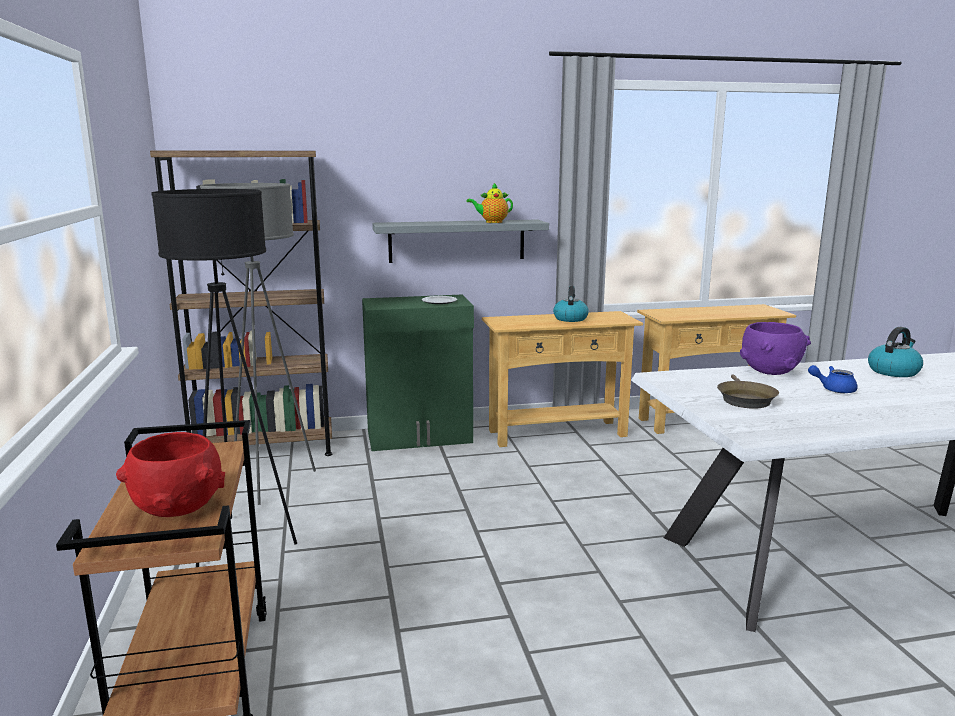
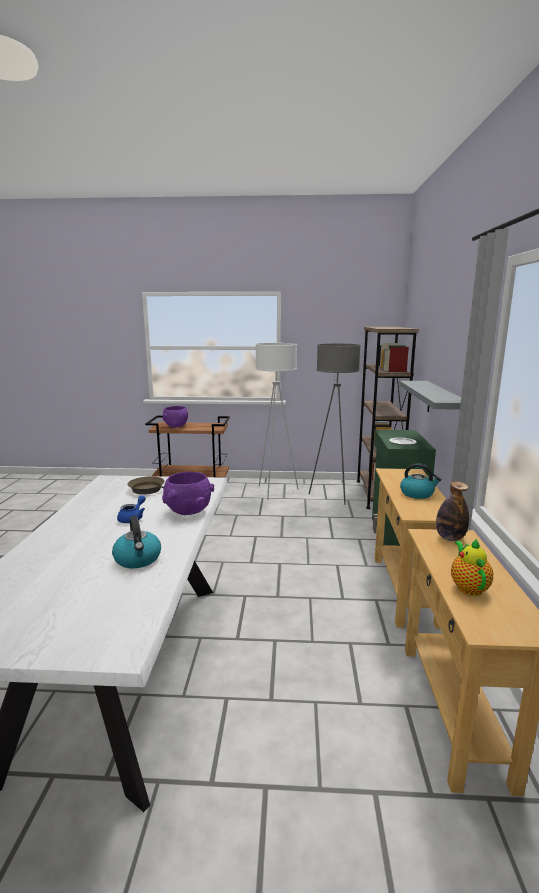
camera: 105 degrees right, 0 degrees up
(177, 509) = (176, 426): red bowl -> purple bowl
(242, 541) = (275, 491): black floor lamp -> white floor lamp
(492, 222) = (432, 393): teapot -> teapot (468, 587)
(663, 313) = (450, 538): none -> bottle

